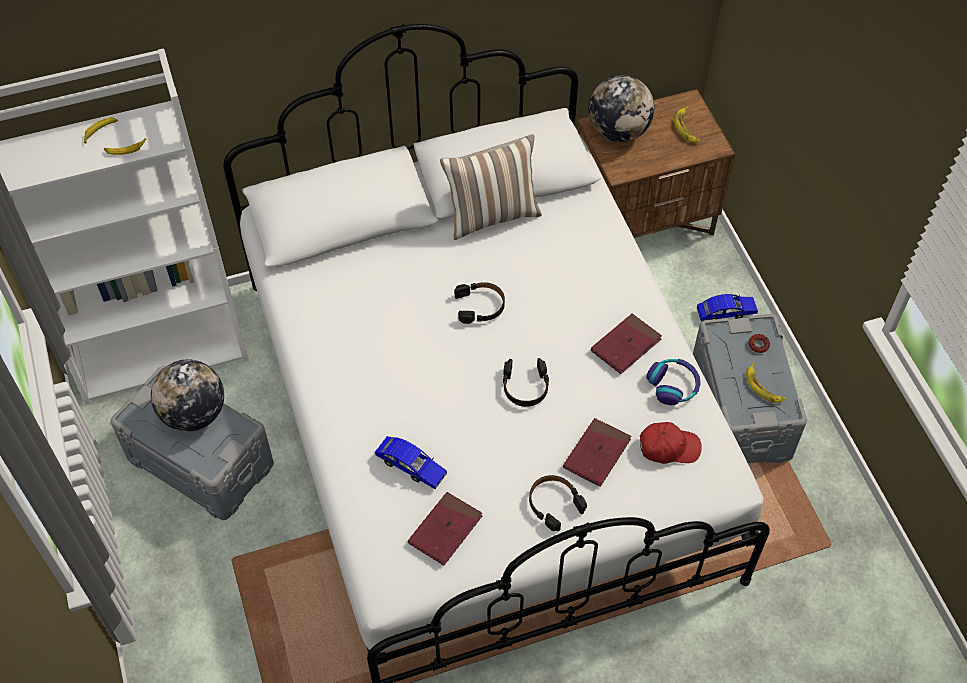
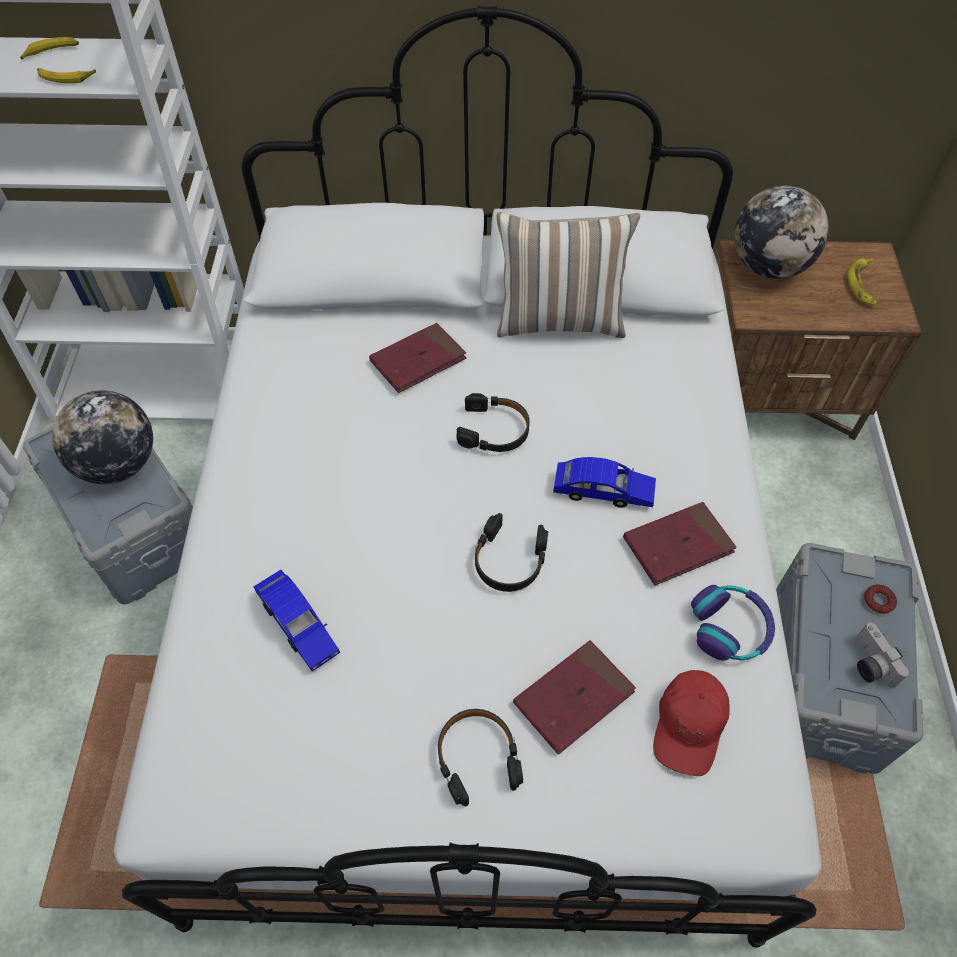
camera: 20 degrees right, 0 degrees up
(445, 530) = (299, 741): red book -> red book (418, 360)
(668, 447) = (689, 725): red cap -> red cap turned 90 degrees clockwise
(726, 312) = (842, 541): blue toy car -> blue toy car (603, 491)
(763, 387) = (868, 664): banana -> camera

